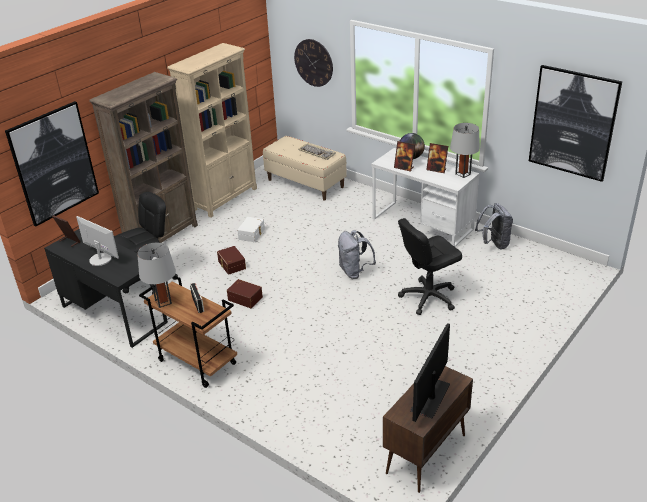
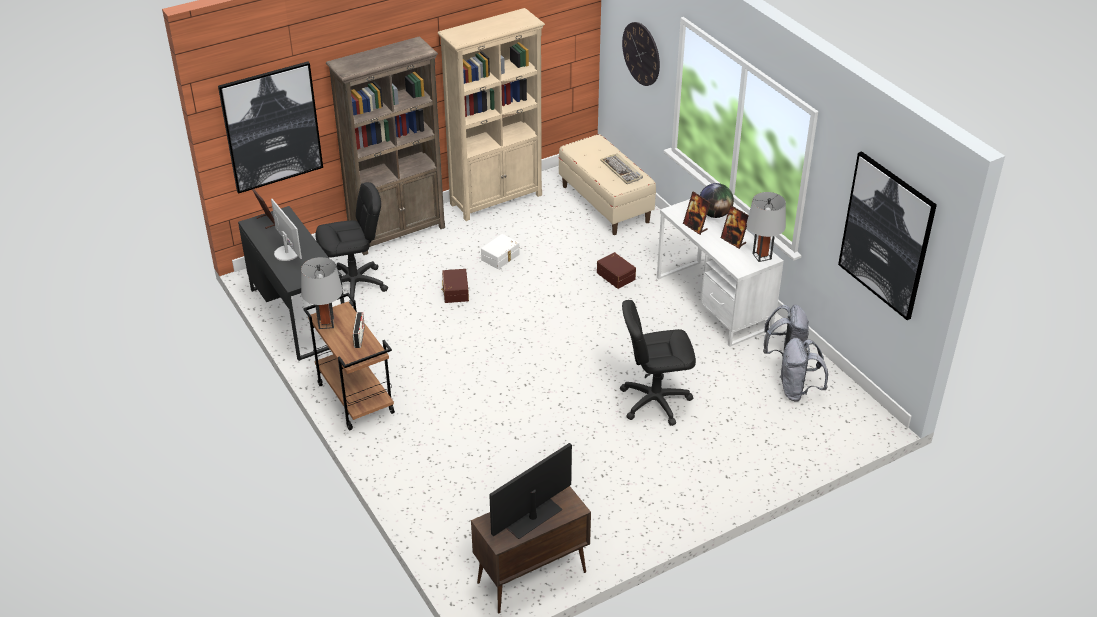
camera: 20 degrees right, 5 degrees up
(245, 298) = (447, 338): brown storage box -> brown storage box (616, 275)
(355, 272) = (590, 342): grey backpack -> grey backpack (798, 391)

